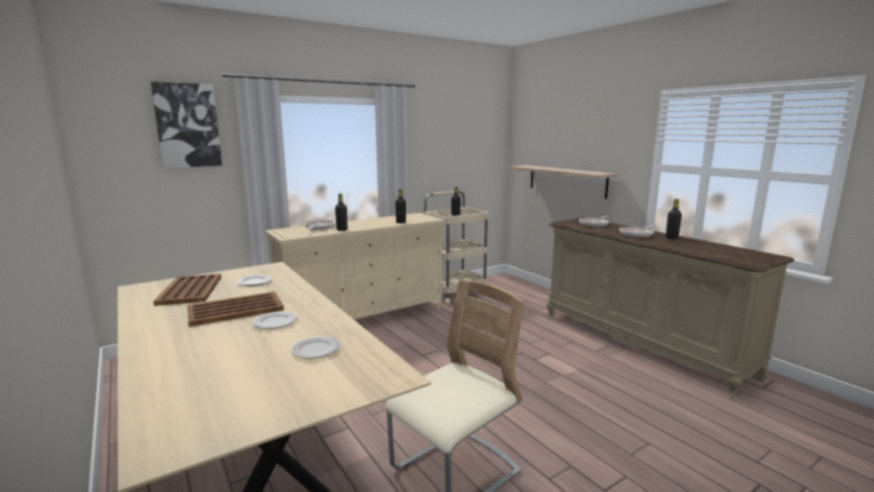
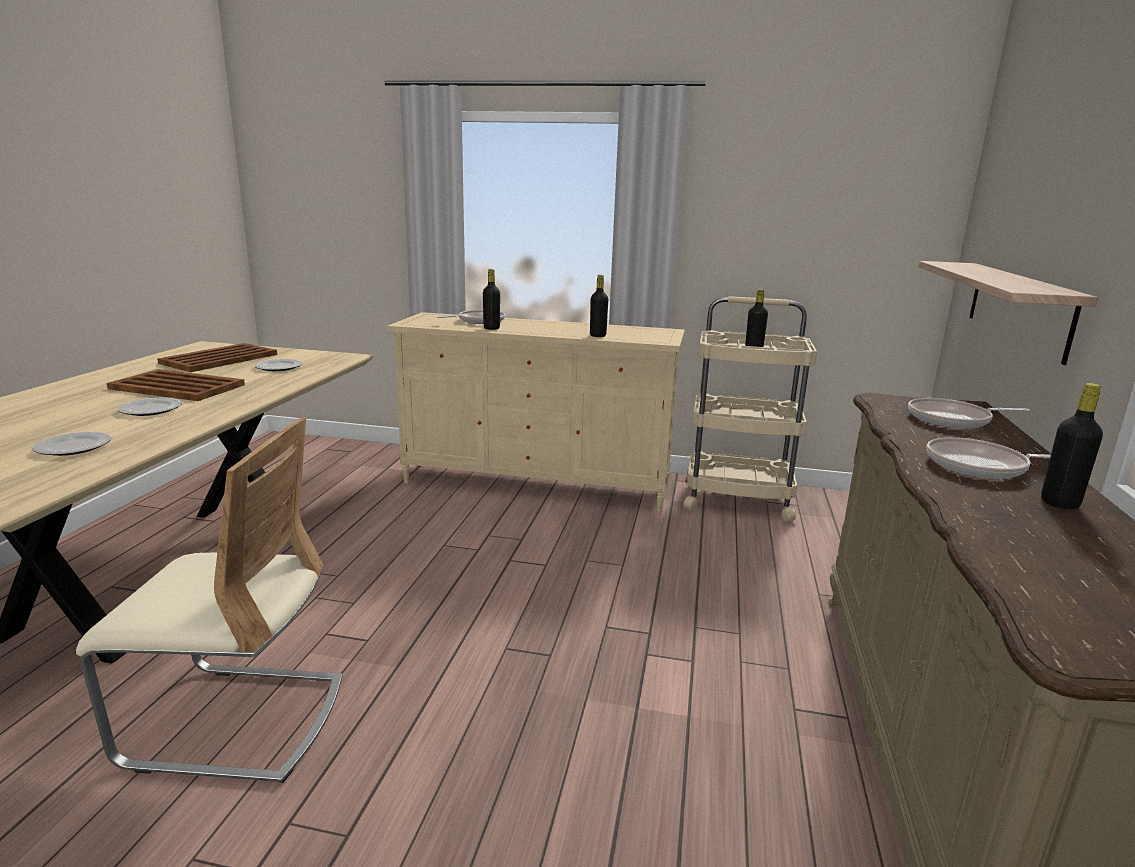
camera: 45 degrees right, 5 degrees up
(187, 125) = (355, 157): picture -> none

